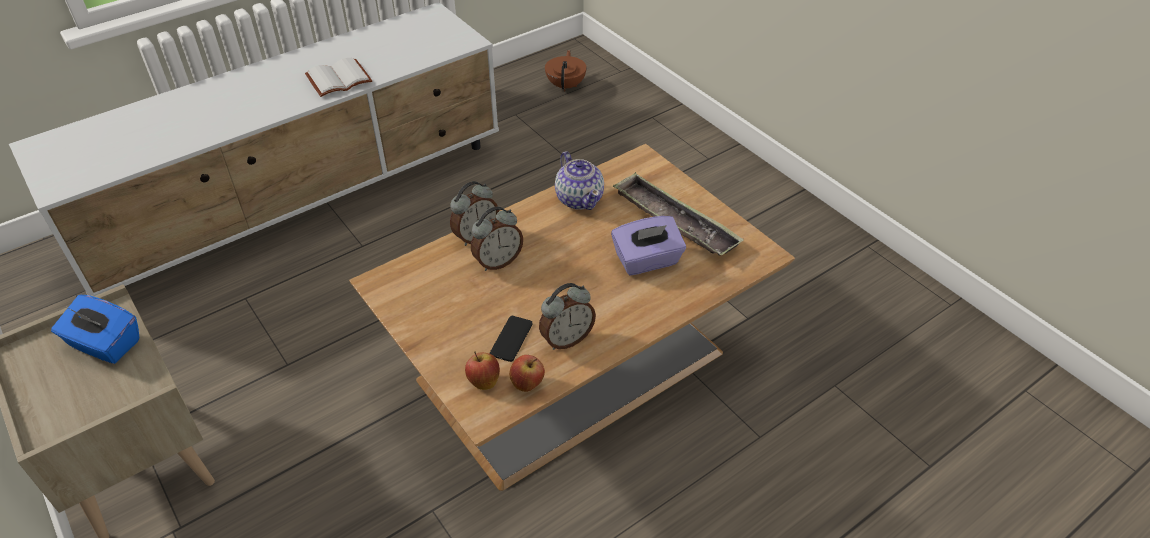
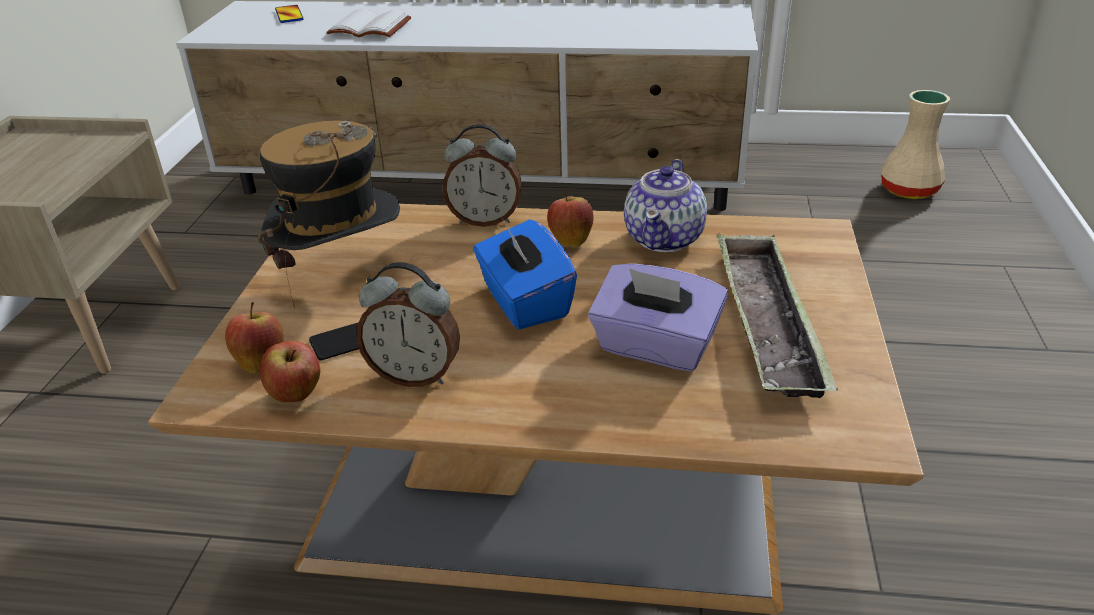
camera: 45 degrees right, 10 degrees down
(97, 139) = (289, 15): none -> phone
(105, 345) = (70, 157): blue tissue box -> blue tissue box (524, 302)
(339, 78) = (546, 32): white book -> white book (372, 27)
(449, 313) = (342, 276): none -> hat
(497, 261) = (469, 254): alarm clock -> none
(536, 224) = (570, 240): none -> apple
(566, 85) = (910, 190): brown teapot -> beige vase

